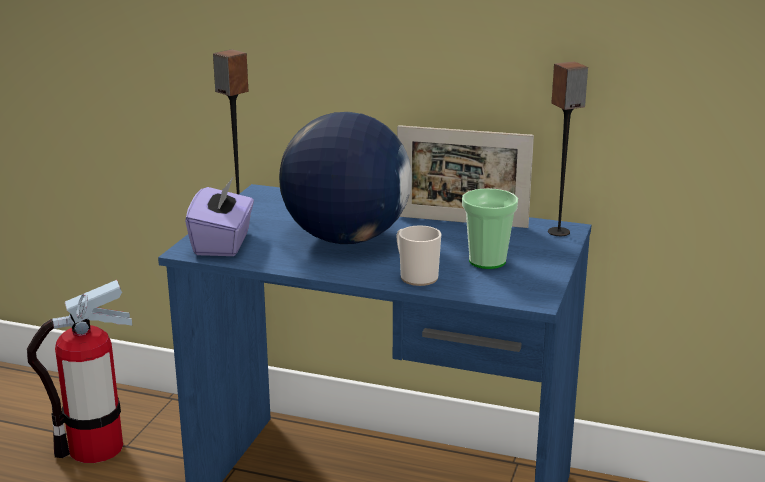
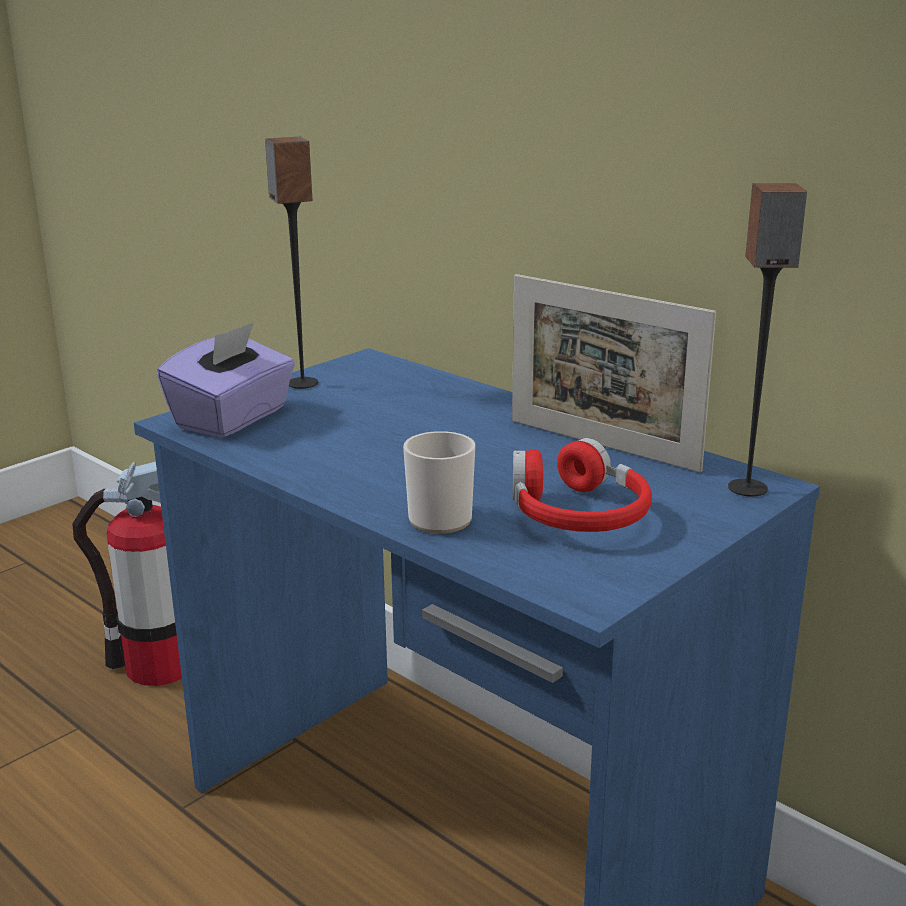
camera: 25 degrees right, 0 degrees up
(346, 239) = (401, 441): globe -> none
(487, 261) = (576, 514): cup -> red headphones

